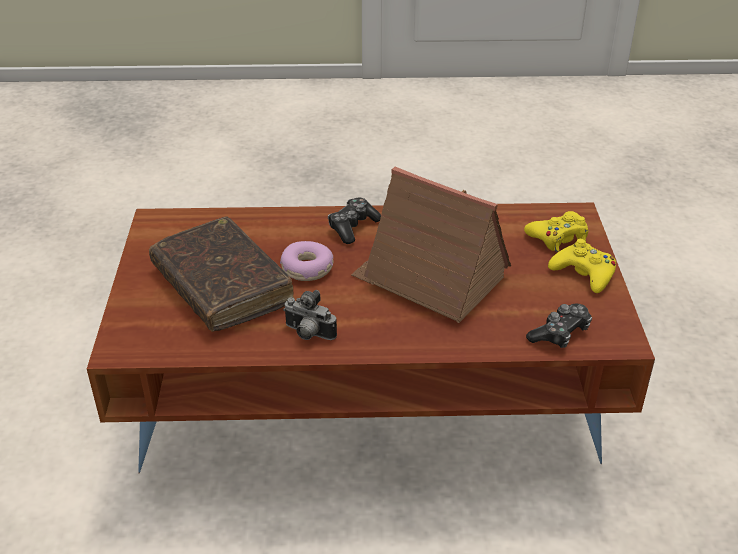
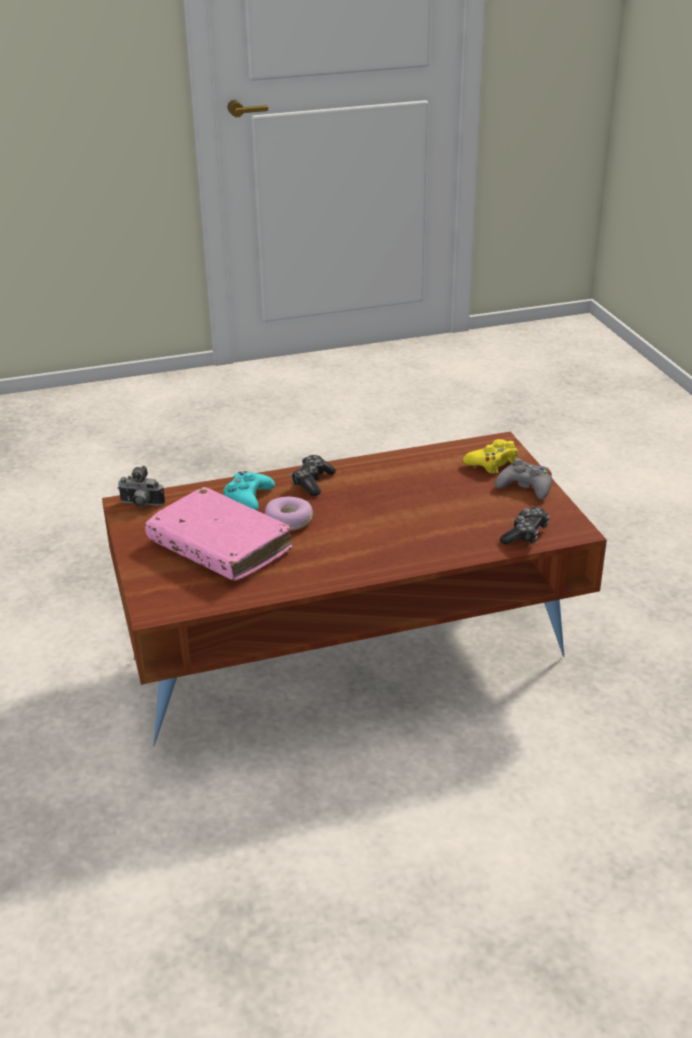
camera: 15 degrees left, 5 degrees down
(222, 286) = (219, 547): brown book -> pink book
(278, 234) = (248, 498): none -> turquoise game controller
(308, 334) = (316, 570): camera -> camera (141, 505)
(430, 278) = (399, 511): toy house -> none
(584, 274) = (525, 487): yellow game controller -> grey game controller

